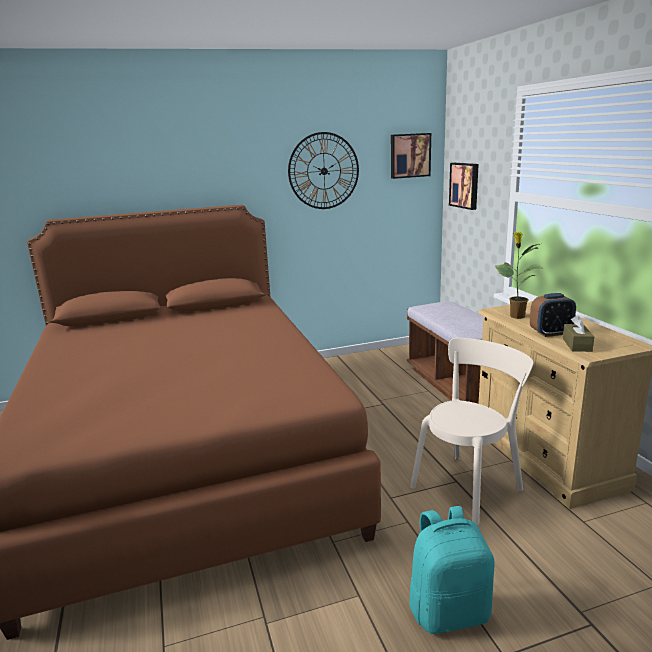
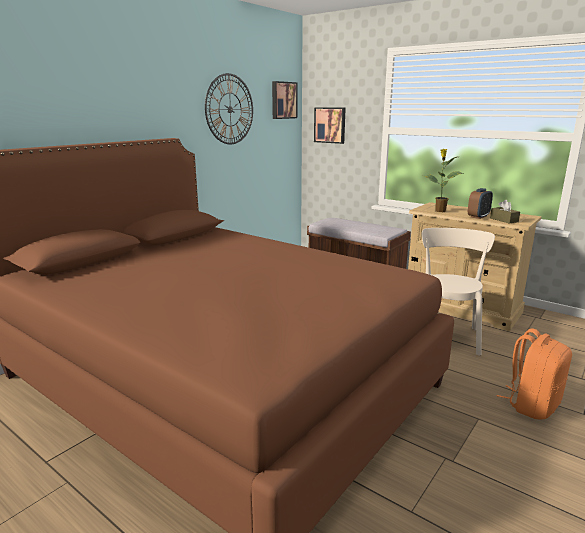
camera: 35 degrees left, 0 degrees up
(449, 611) = (532, 405): turquoise backpack -> orange backpack

